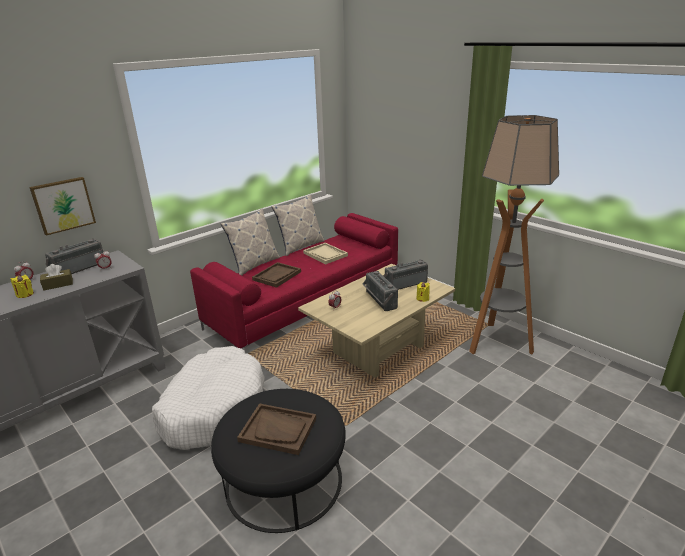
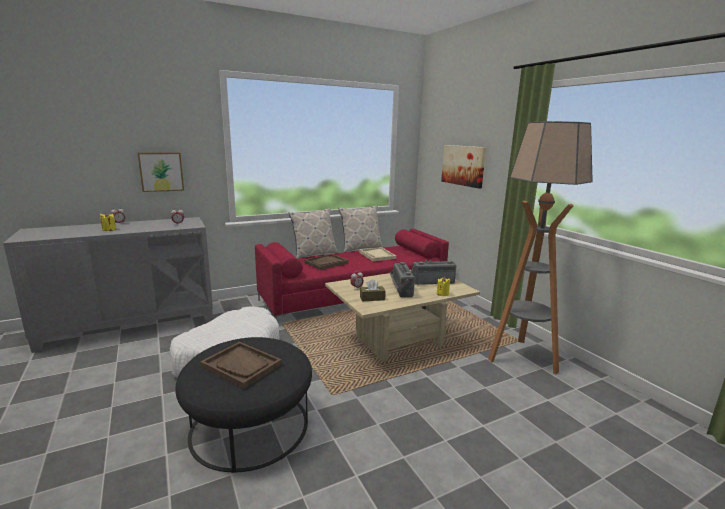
camera: 15 degrees right, 10 degrees down
(58, 284) = (136, 227): brown tissue box -> brown tissue box (372, 298)
(78, 268) = (160, 222): radio -> none
(406, 143) = (463, 165): none -> picture

